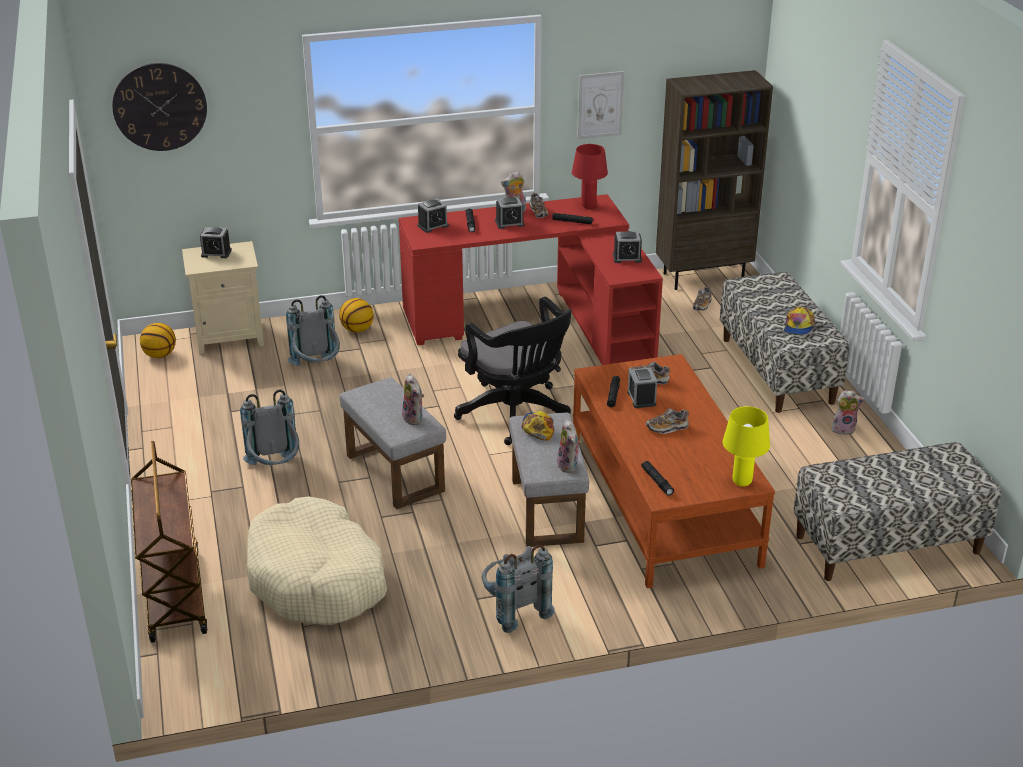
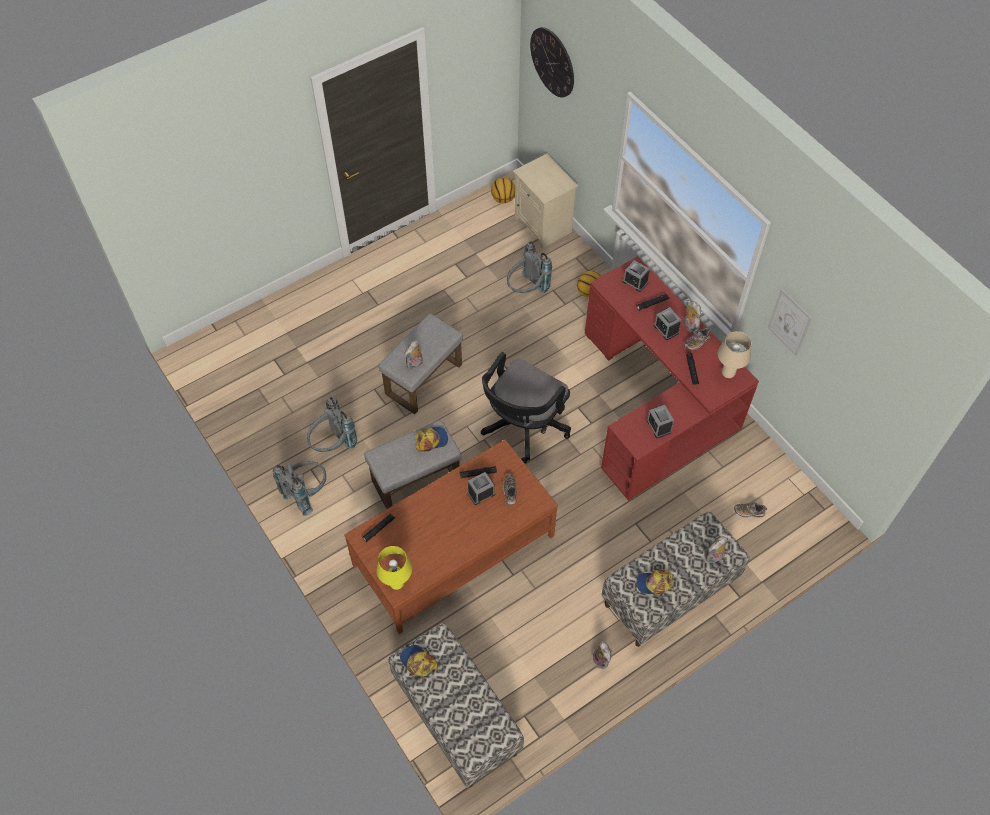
camera: 70 degrees right, 25 degrees up
(174, 594) = (266, 315): brown cart -> none
(216, 253) = (550, 173): alarm clock -> none
(275, 469) = (402, 314): grey backpack -> grey backpack (333, 444)
(317, 579) = (302, 378): beige dog bed -> none
(569, 466) = (392, 472): plush toy -> plush toy (714, 557)
(588, 205) = (727, 373): red table lamp -> beige table lamp
(667, 428) = (448, 519): shoe -> none
(703, 276) = (800, 501): brown bookcase -> none
(849, 495) = (418, 662): none -> cap

